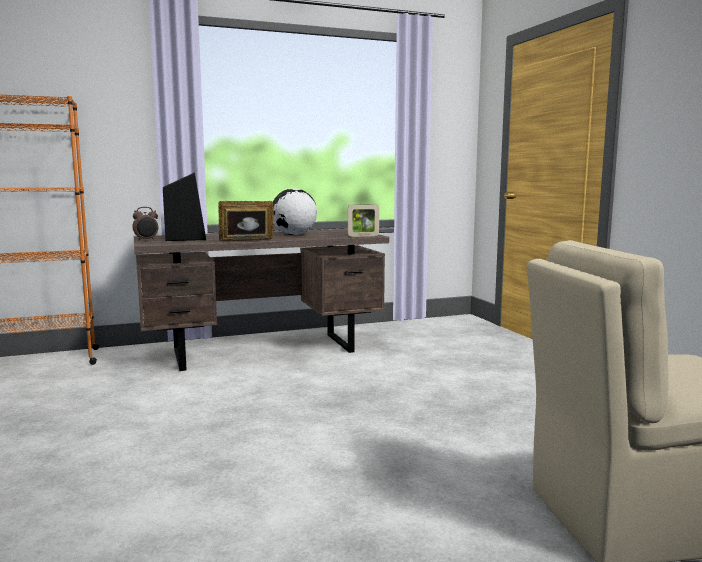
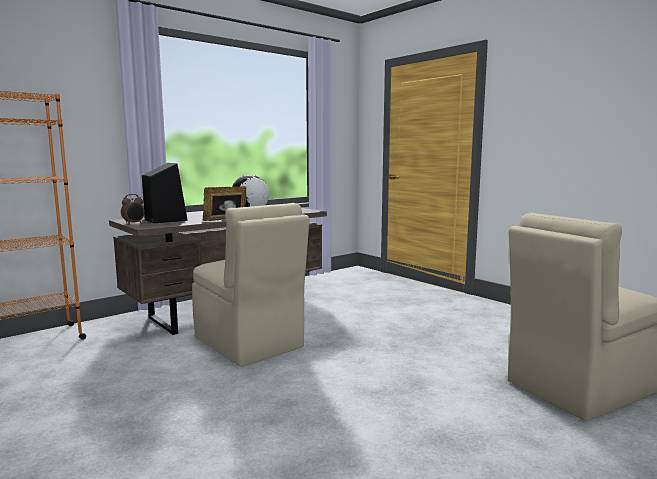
camera: 20 degrees left, 0 degrees up
(248, 391) = (249, 343): none -> beige chair
(363, 236) = (306, 211): picture frame -> none

